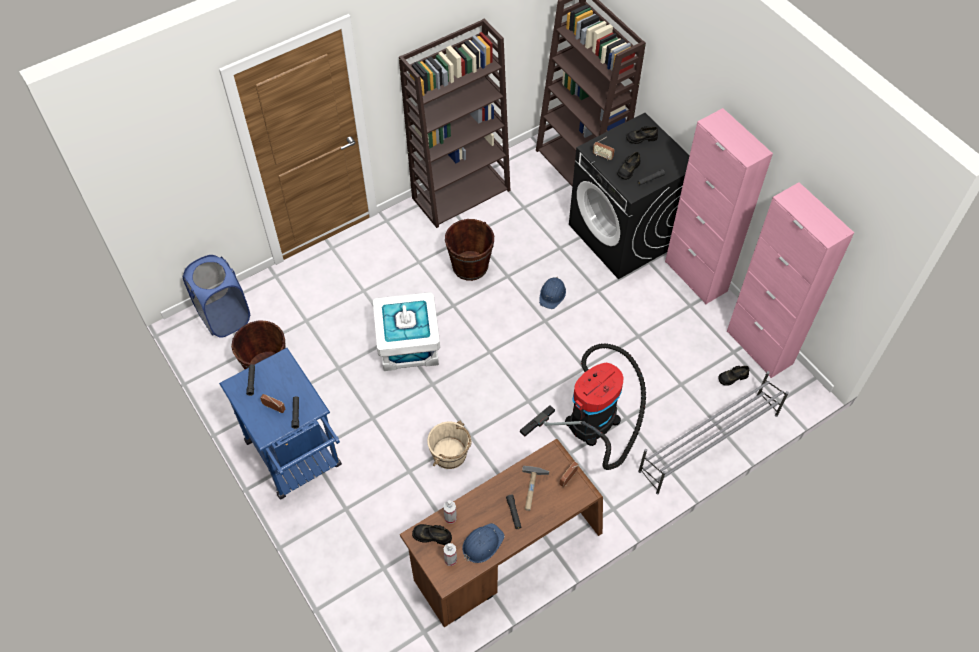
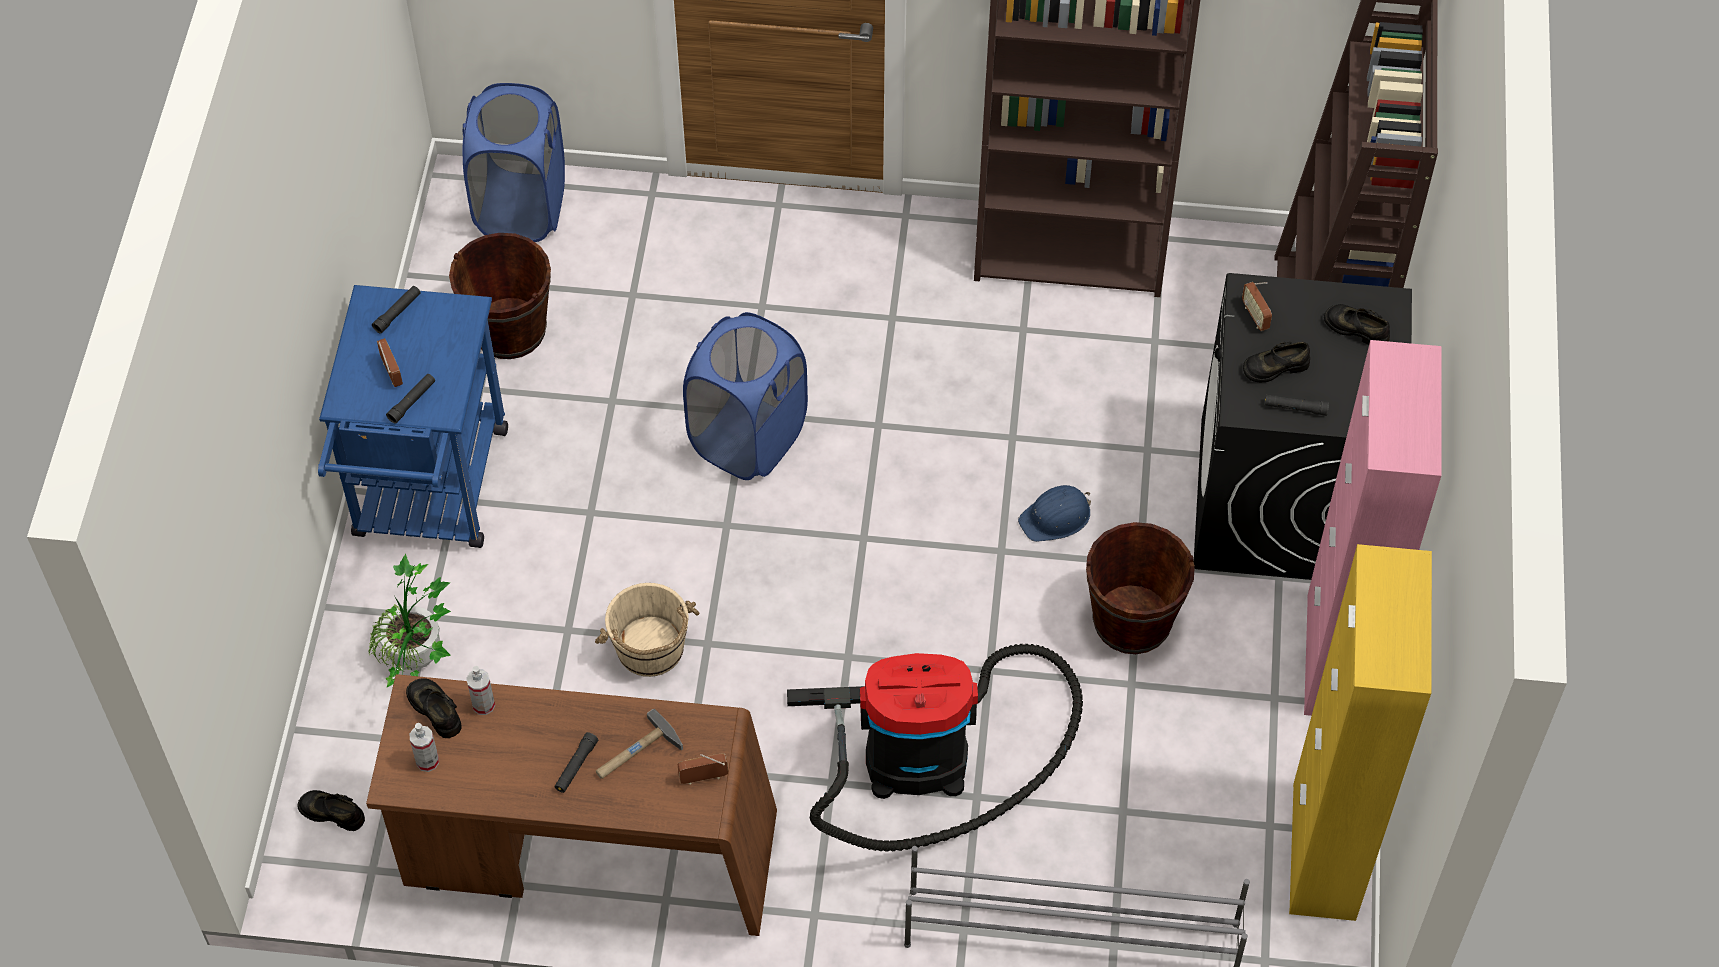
camera: 40 degrees right, 0 degrees up
(360, 532) = (417, 664): none -> potted plant
(408, 345) = (748, 438): white storage box -> blue laundry basket
(470, 266) = (966, 380): brown bucket -> brown bucket (1132, 621)
(482, 544) = (491, 773): blue hard hat -> none
(732, 377) = (1223, 864): black shoe -> black shoe (332, 812)
(759, 347) = (1324, 851): pink cabinet -> yellow cabinet

